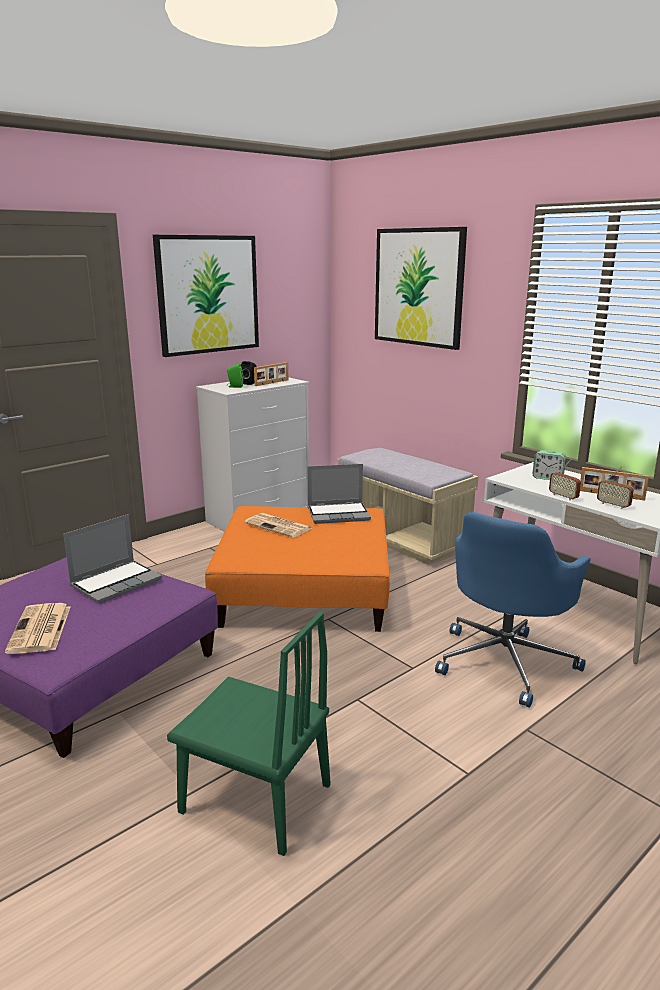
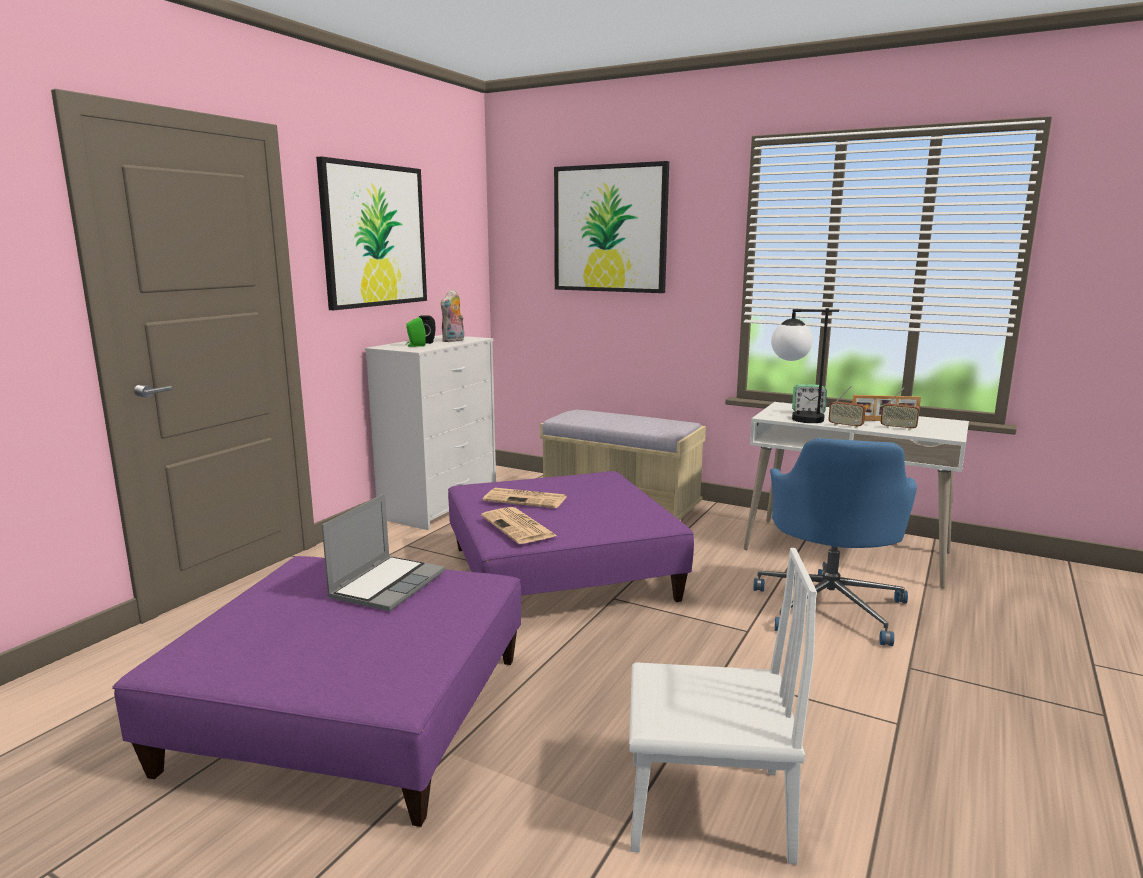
camera: 20 degrees left, 5 degrees down
(40, 629) = (337, 655): newspaper -> newspaper (519, 527)
(255, 798) = (707, 809): green chair -> white chair
(272, 383) = (454, 341): picture frame -> plush toy
(305, 590) = (561, 573): orange ottoman -> purple ottoman
(339, 514) = (580, 480): laptop -> none
(523, 484) = (794, 419): none -> table lamp

